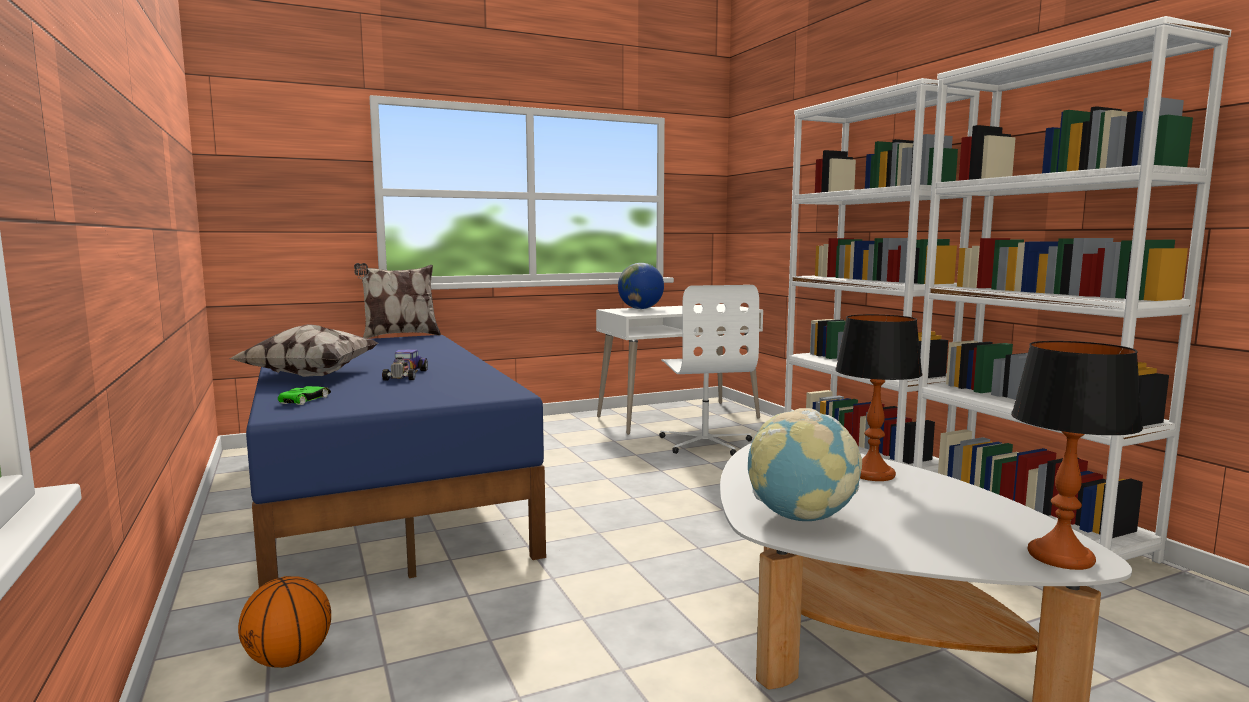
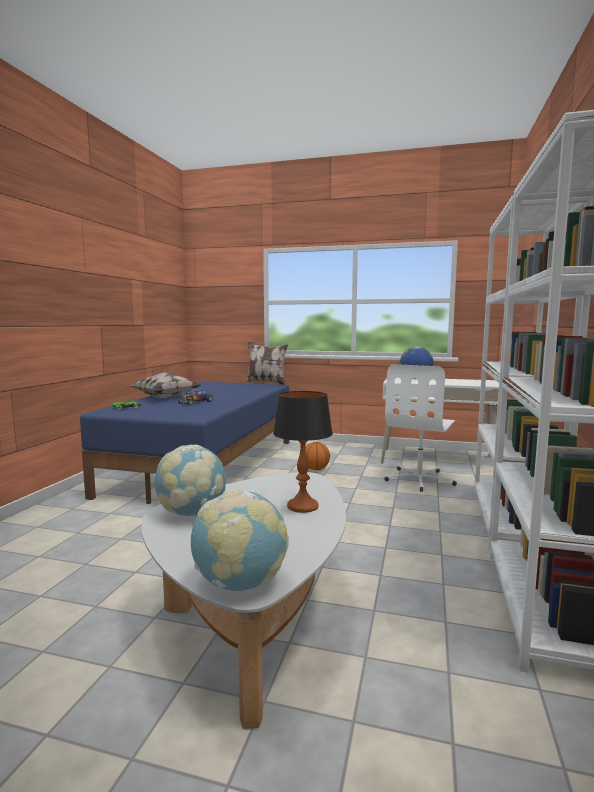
camera: 40 degrees right, 0 degrees up
(289, 660) = (60, 519): basketball -> basketball (316, 469)
(1061, 557) = (240, 583): table lamp -> globe

